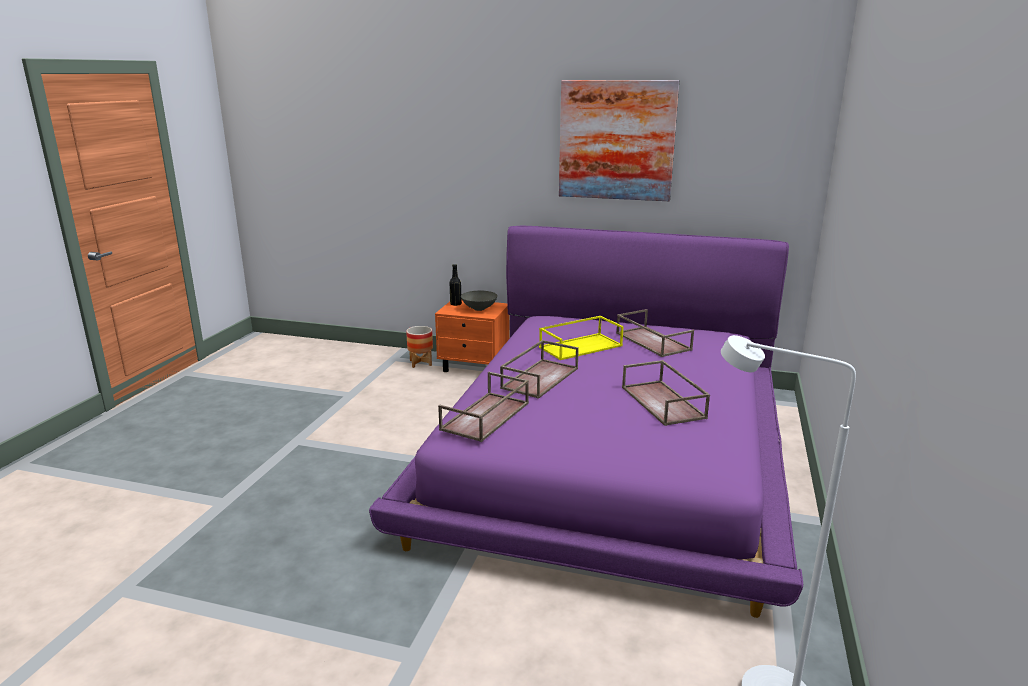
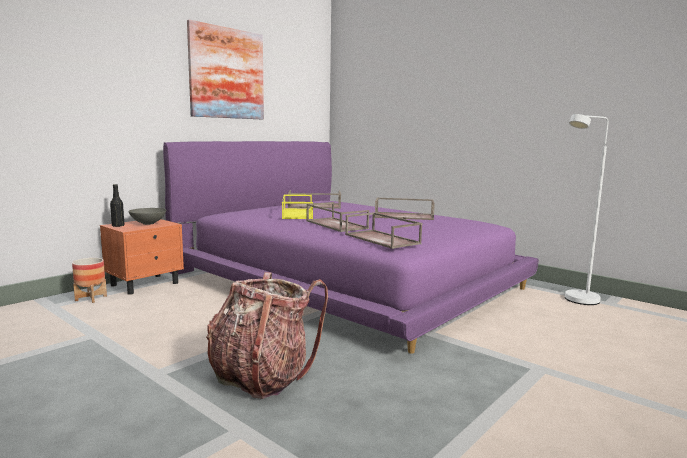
camera: 65 degrees left, 10 degrees down
(309, 484) = (262, 377): none -> backpack

